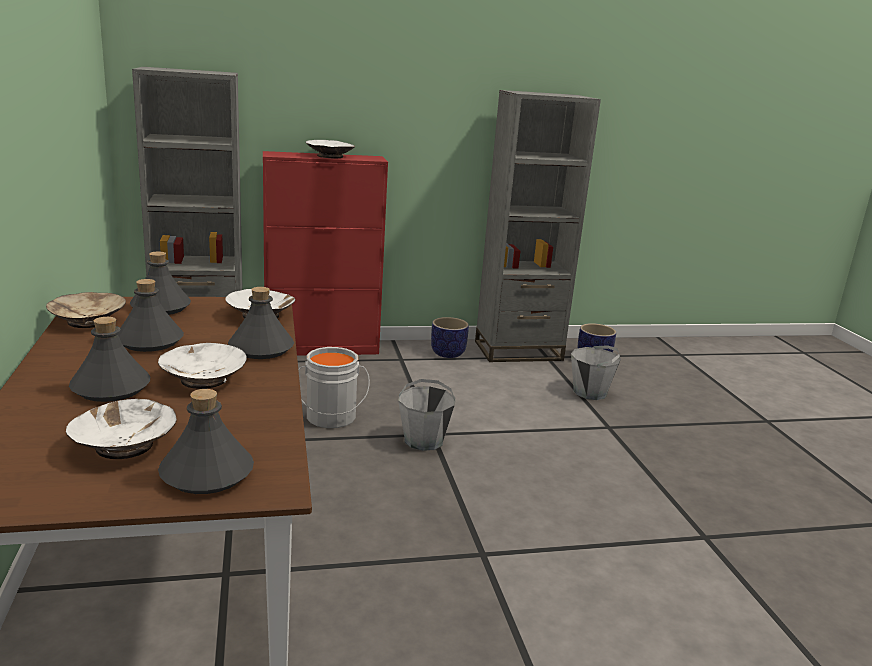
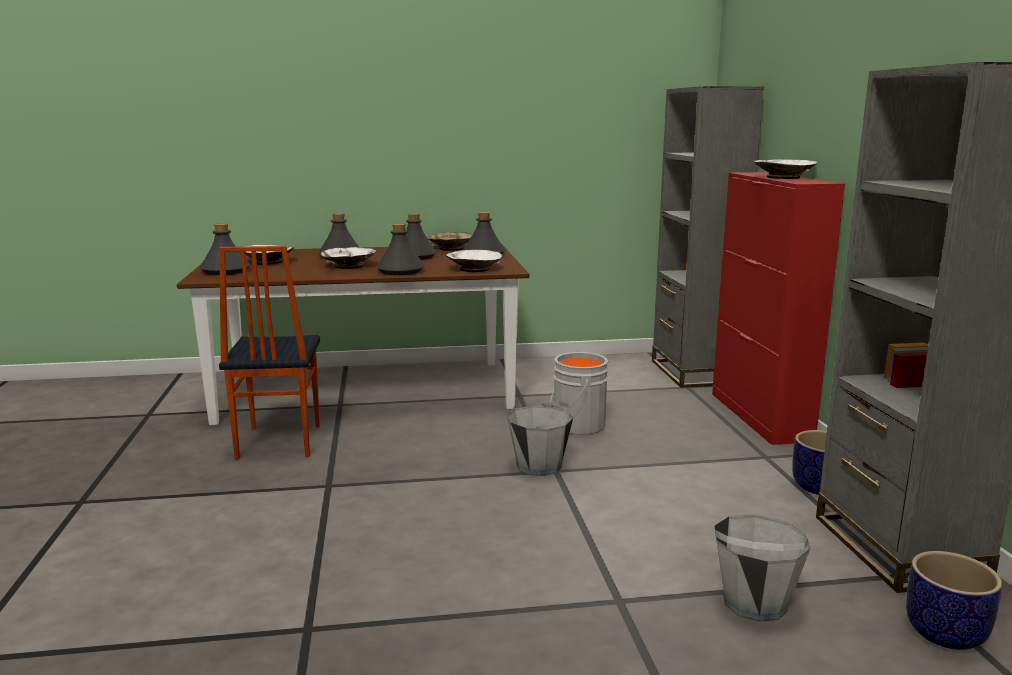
camera: 95 degrees right, 5 degrees down
(364, 613) = (277, 442): none -> chair

